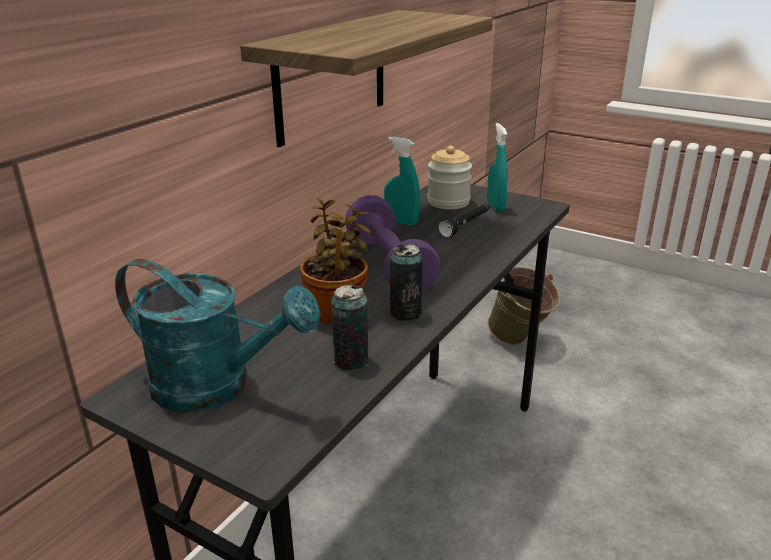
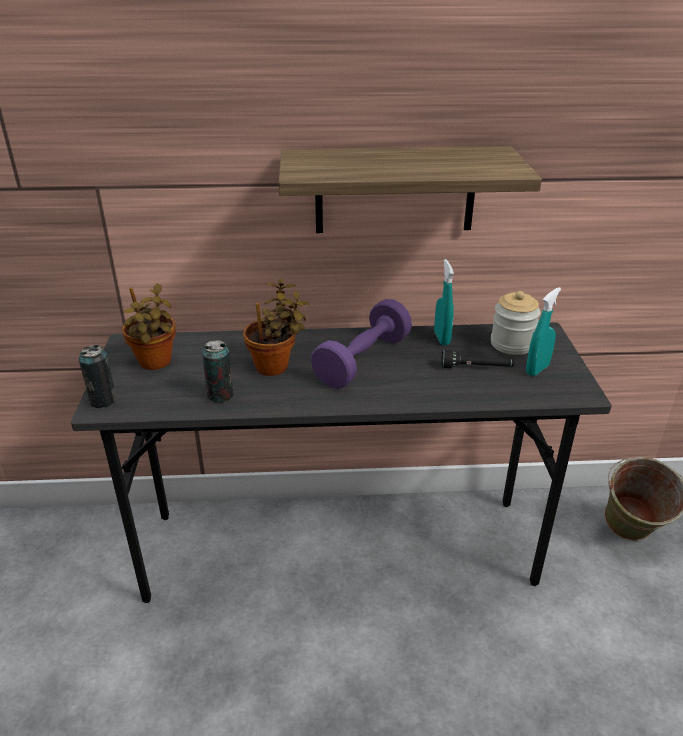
camera: 55 degrees right, 5 degrees up
(217, 387) = (155, 364): turquoise watering can -> potted plant
(405, 313) = (300, 393): can -> can (103, 400)

